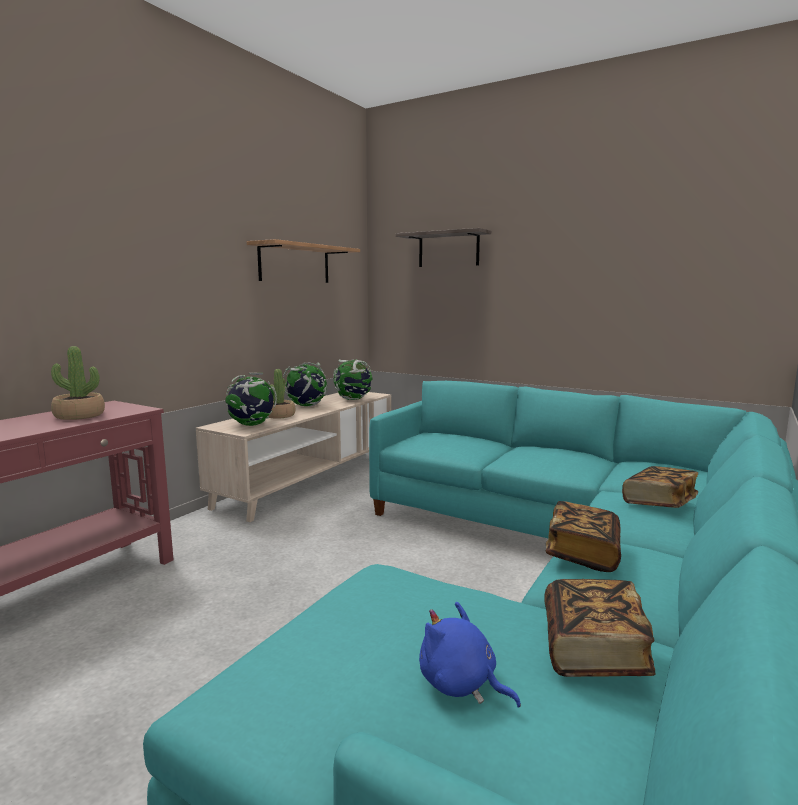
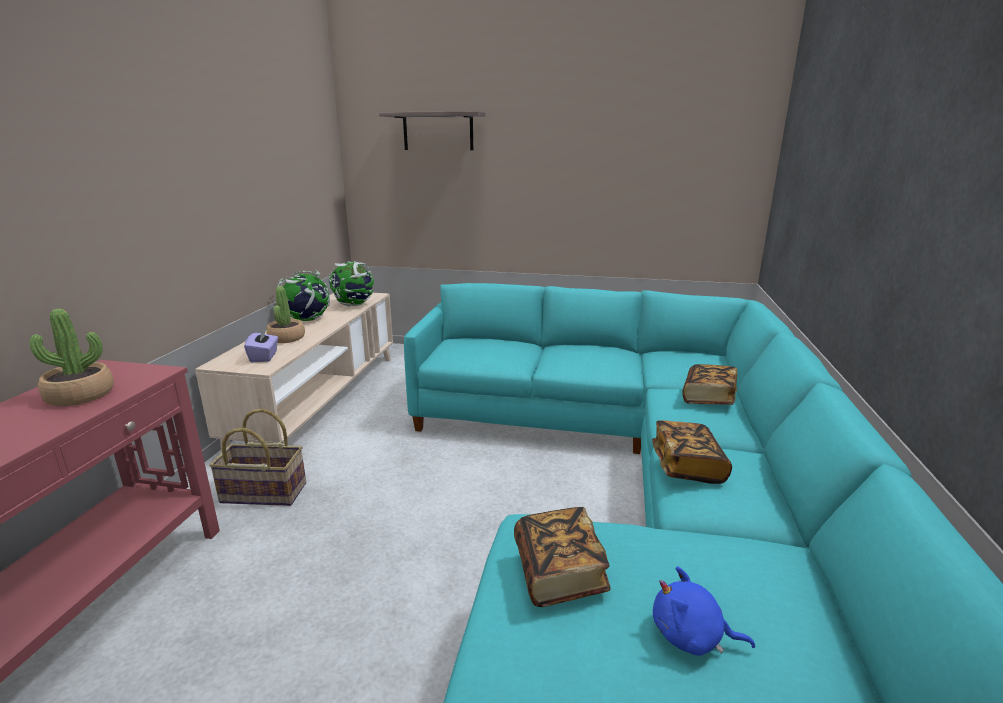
camera: 20 degrees left, 10 degrees up
(221, 540) = (263, 493): none -> basket
(251, 425) = (264, 357): globe -> purple tissue box
(295, 264) = (270, 153): shelf -> none
(593, 651) = (763, 570): book -> book (559, 573)

